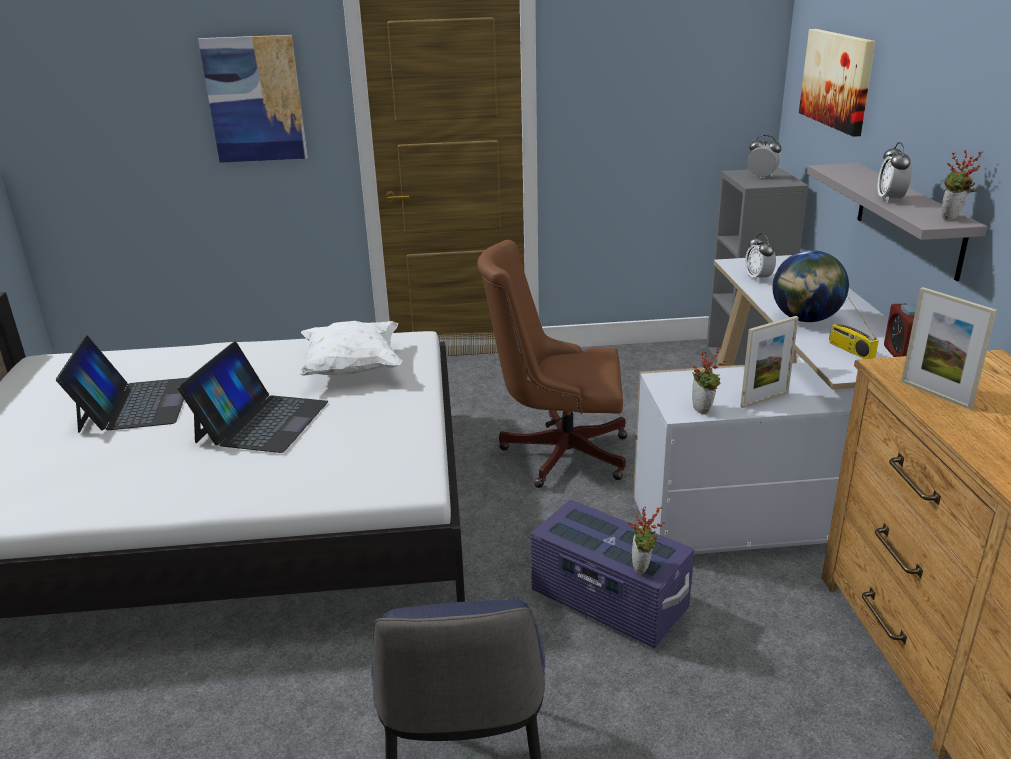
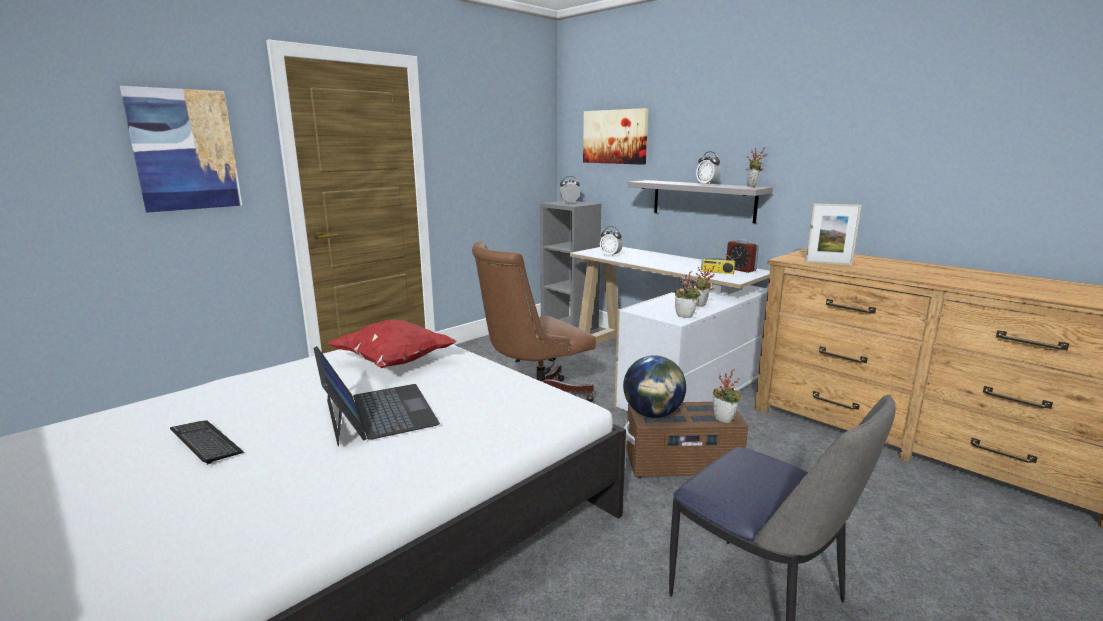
camera: 40 degrees left, 10 degrees down
(135, 404) = (206, 442): laptop -> keyboard
(352, 369) = (395, 362): white pillow -> red pillow
(609, 601) = (682, 464): purple storage box -> brown storage box
(764, 400) = (702, 306): picture frame -> potted plant
(805, 319) = (671, 266): globe -> globe (653, 414)

